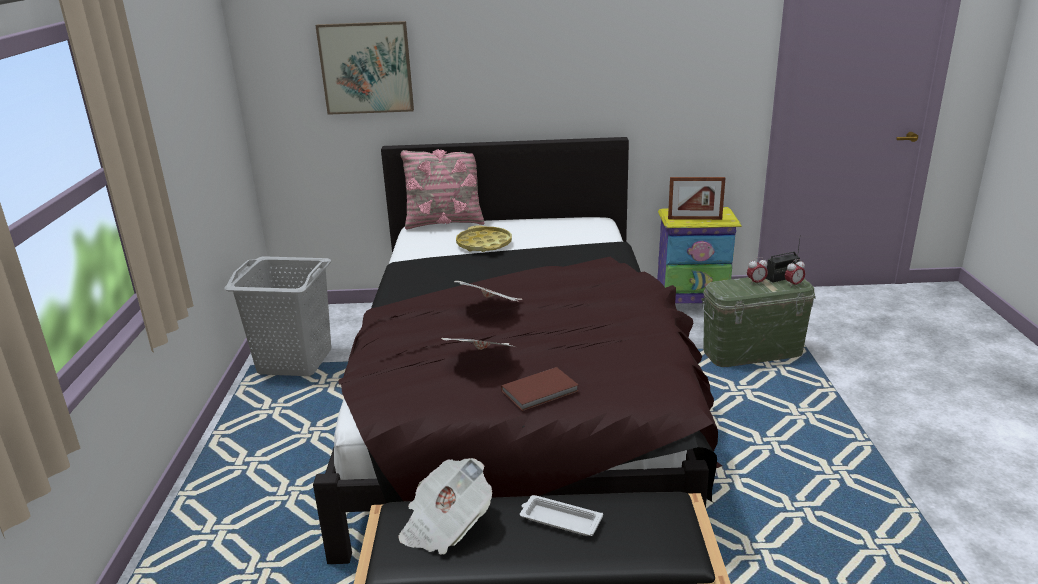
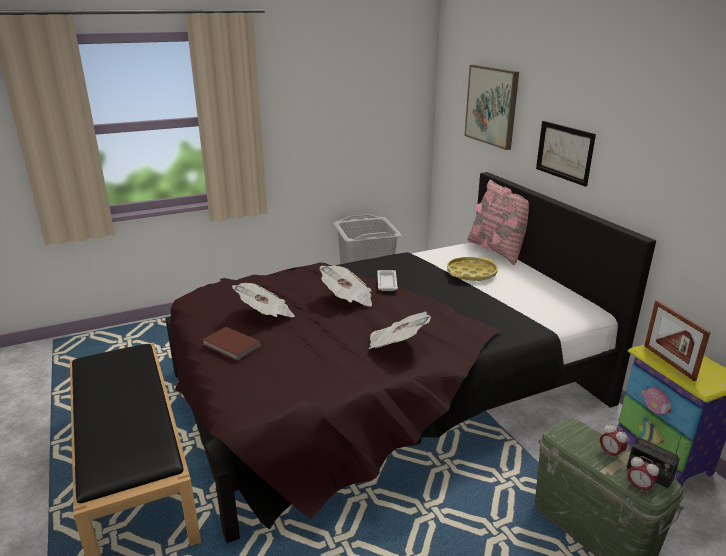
camera: 65 degrees right, 0 degrees up
(445, 525) = (123, 367): newspaper -> newspaper (396, 345)
(498, 91) = (564, 152): none -> picture
(559, 520) = (132, 408): white tray -> white tray (387, 282)

